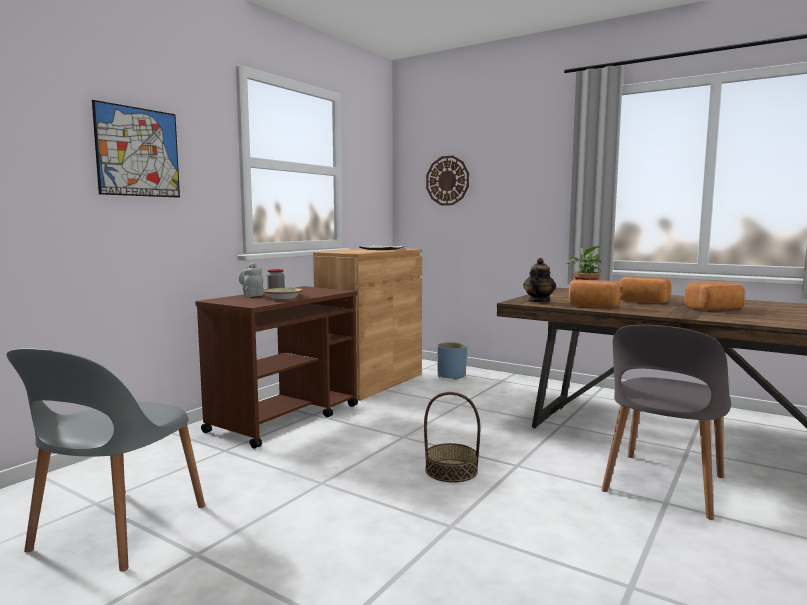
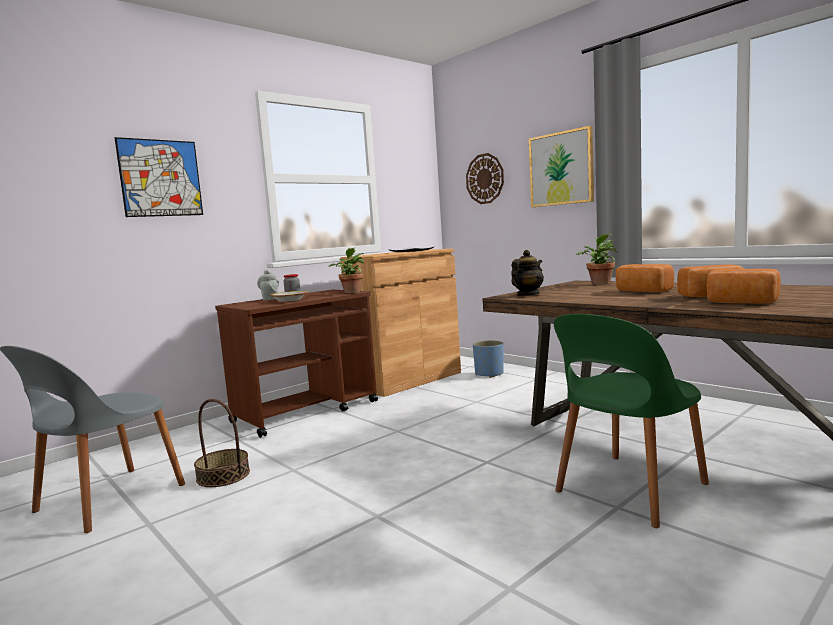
camera: 15 degrees right, 0 degrees up
(337, 290) = (351, 292): none -> potted plant
(451, 470) = (418, 464): basket -> basket (223, 475)
(532, 178) = (561, 168): none -> picture
(593, 306) = (575, 298): bread -> bread (741, 302)
(663, 485) = (629, 489): grey chair -> green chair

